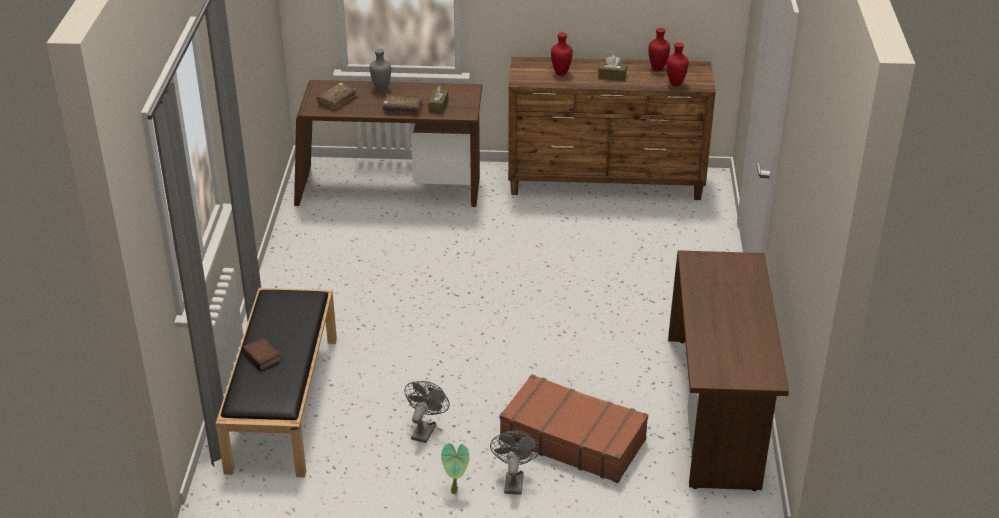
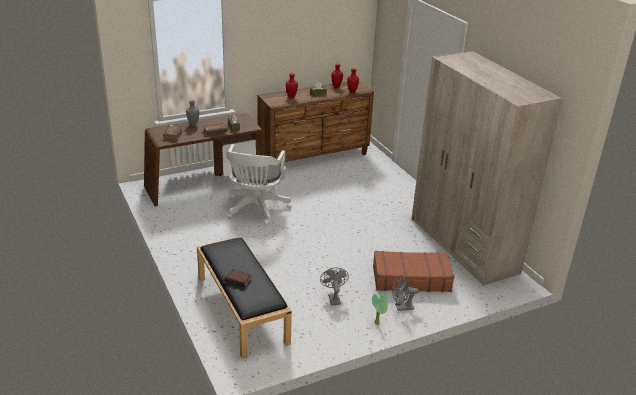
camera: 30 degrees left, 5 degrees down
(435, 250) = (256, 209): none -> white office chair
(513, 480) = (401, 307): grey fan -> grey fan turned 75 degrees counterclockwise
(716, 412) = (463, 245): brown desk -> beige wardrobe

